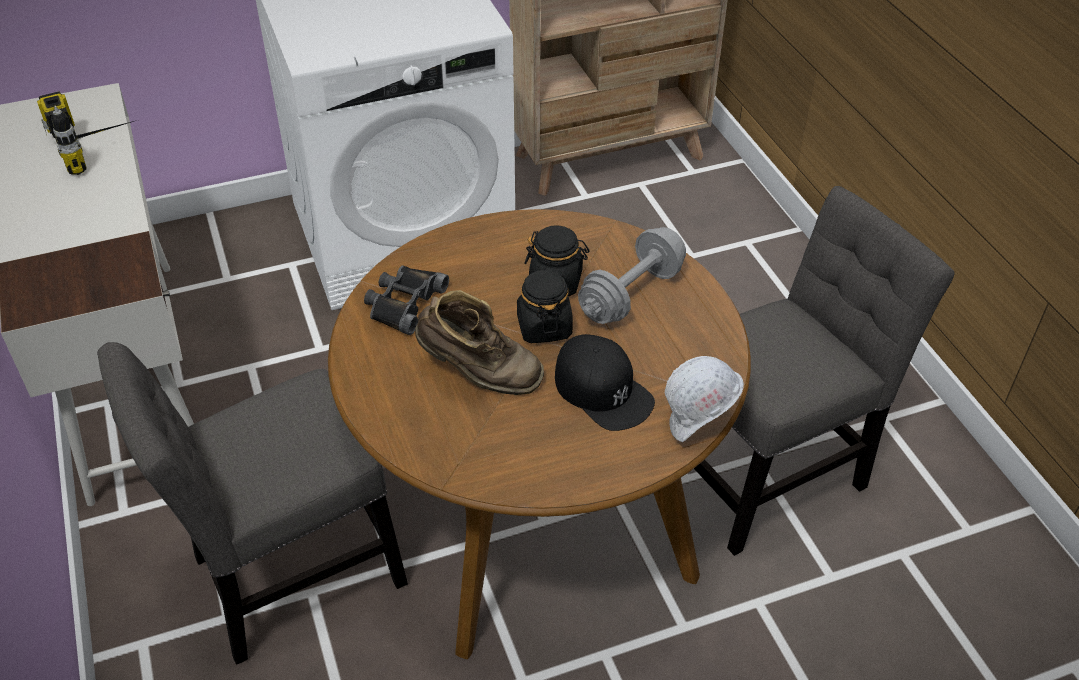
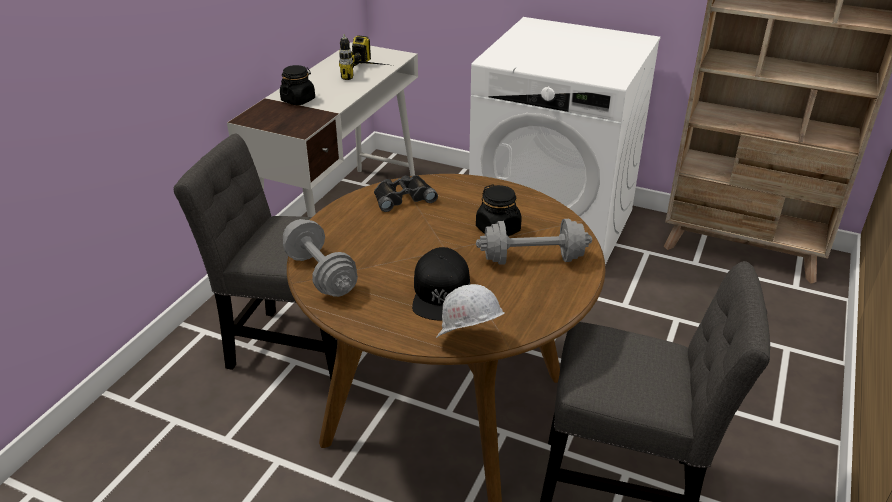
camera: 45 degrees right, 10 degrees down
(456, 456) = (320, 274): none -> grey dumbbell
(479, 375) = (388, 247): brown boot -> none
(544, 327) = (457, 246): black jar -> black jar (298, 100)

